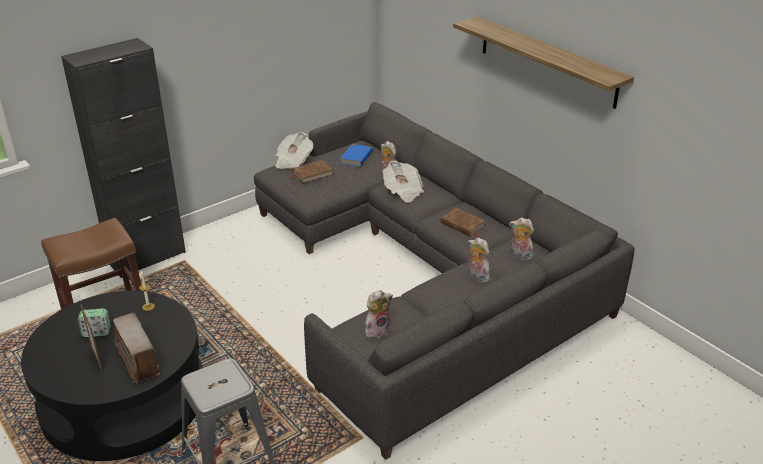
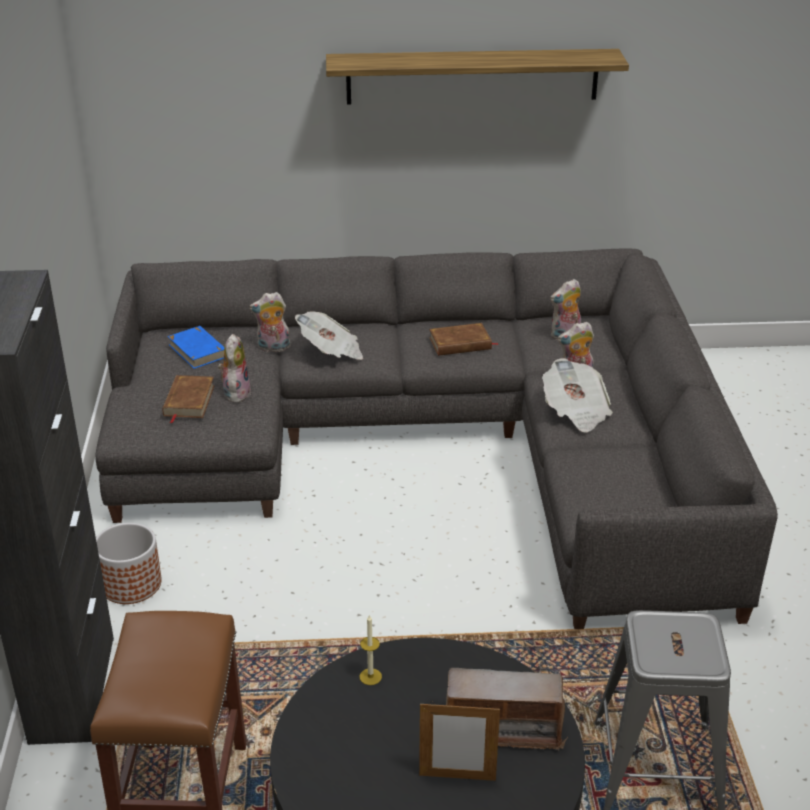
camera: 55 degrees left, 0 degrees up
(96, 332) = (385, 757): alarm clock -> none
(224, 239) = (131, 584): none -> planter
(293, 161) = (124, 404): newspaper -> newspaper (576, 411)
(377, 330) = (616, 490): plush toy -> plush toy (235, 393)

